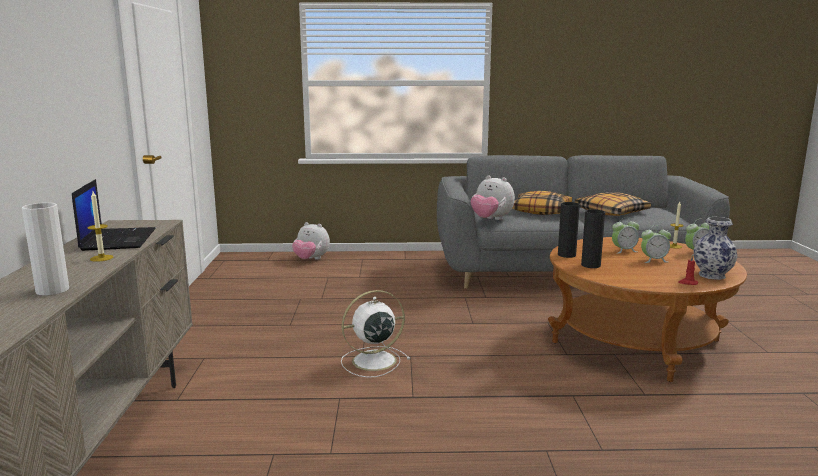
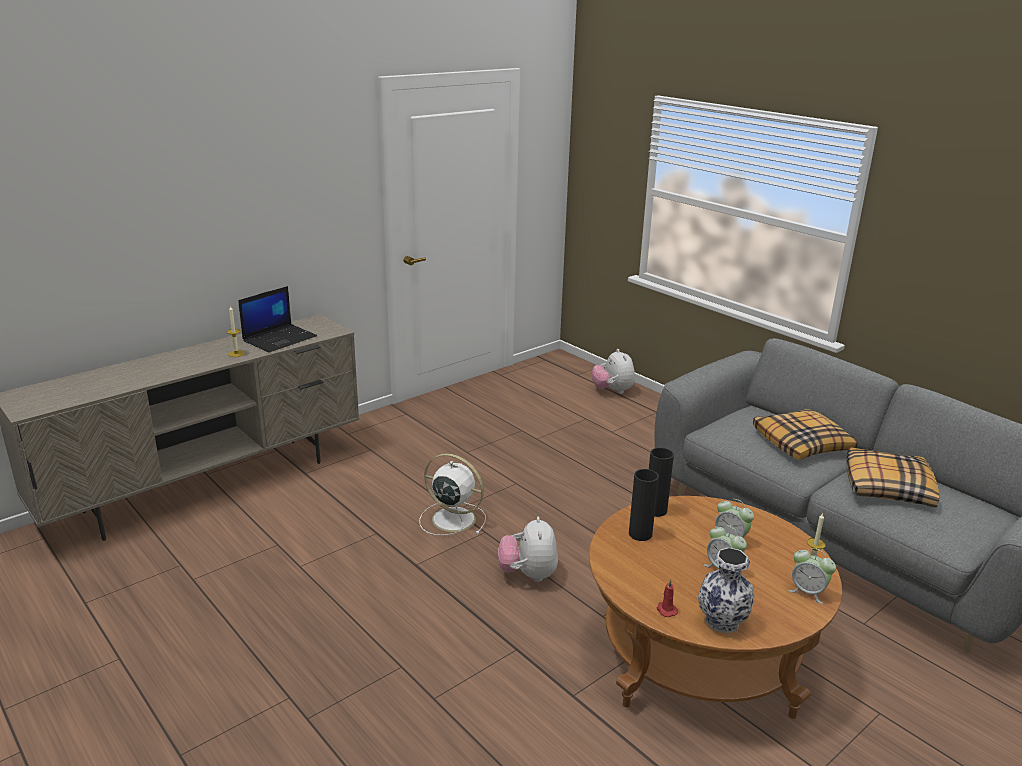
camera: 50 degrees right, 10 degrees up
(52, 290) = (166, 371): white vase -> none
(491, 219) = (713, 429): plush toy -> plush toy (528, 574)

